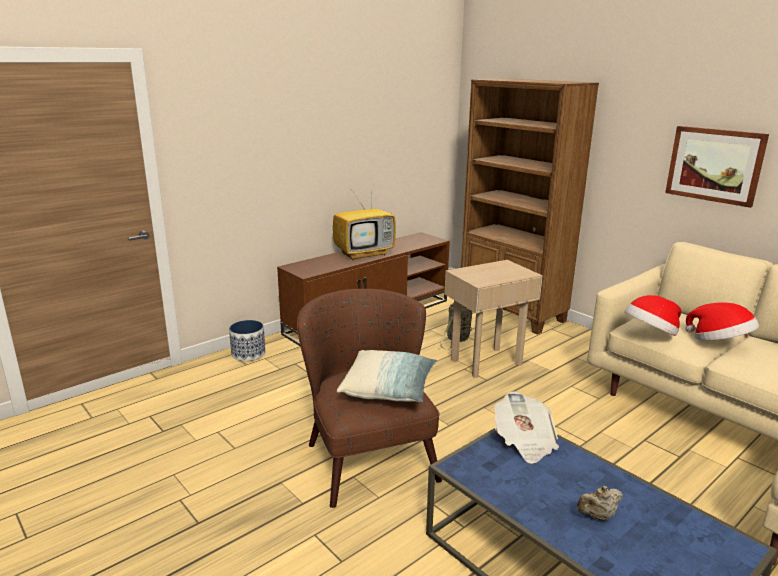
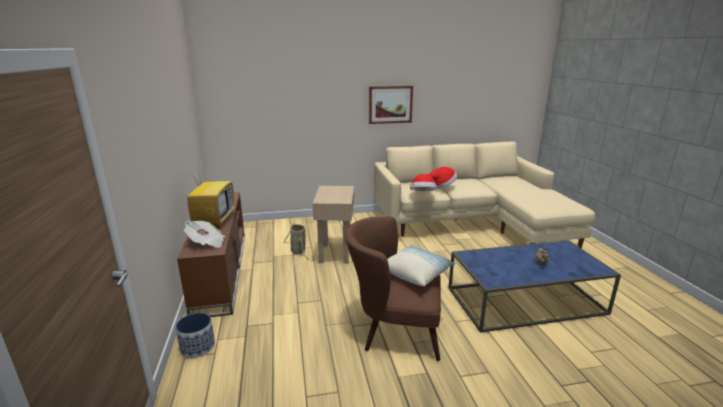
camera: 60 degrees left, 0 degrees up
(512, 313) = (291, 225): brown bookcase -> none
(524, 442) = (478, 259): newspaper -> newspaper (206, 243)

